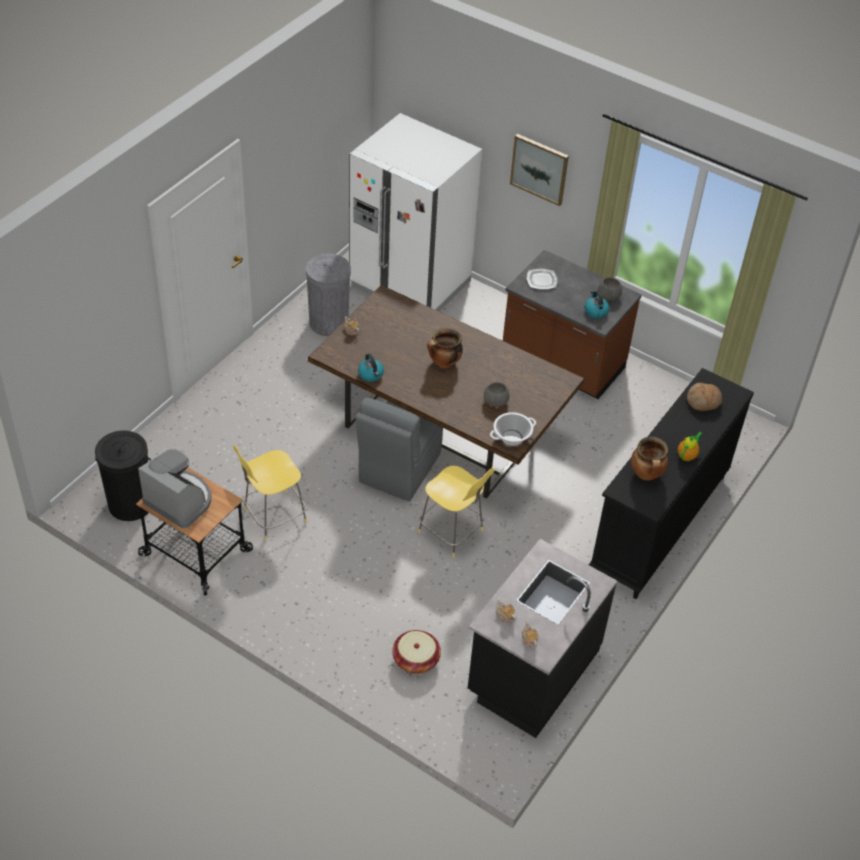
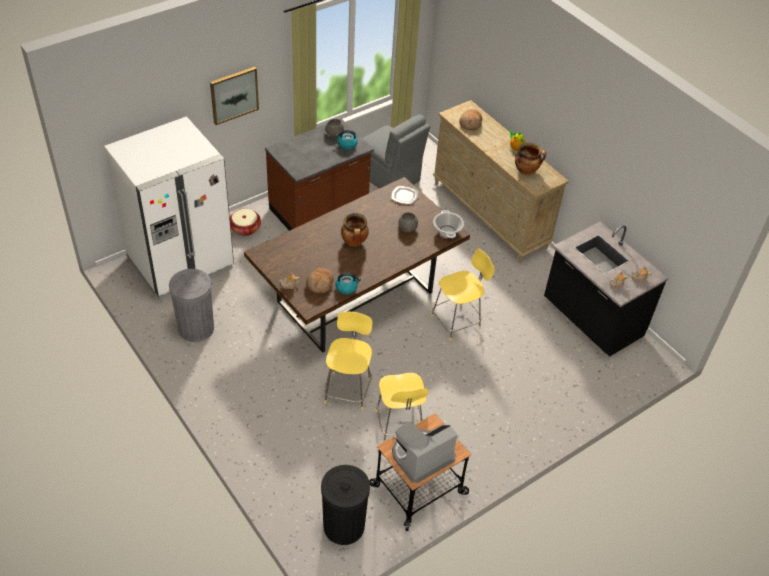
camera: 70 degrees left, 0 degrees up
(303, 461) = (348, 389): none -> yellow stool
(365, 353) = (320, 284): none -> bread
(398, 469) = (382, 333): grey chair -> grey chair (389, 178)
(416, 659) = (565, 378): basket -> basket (245, 228)
(541, 280) = (299, 160): plate -> plate (404, 196)
(658, 525) = (489, 215): black dresser -> beige dresser

